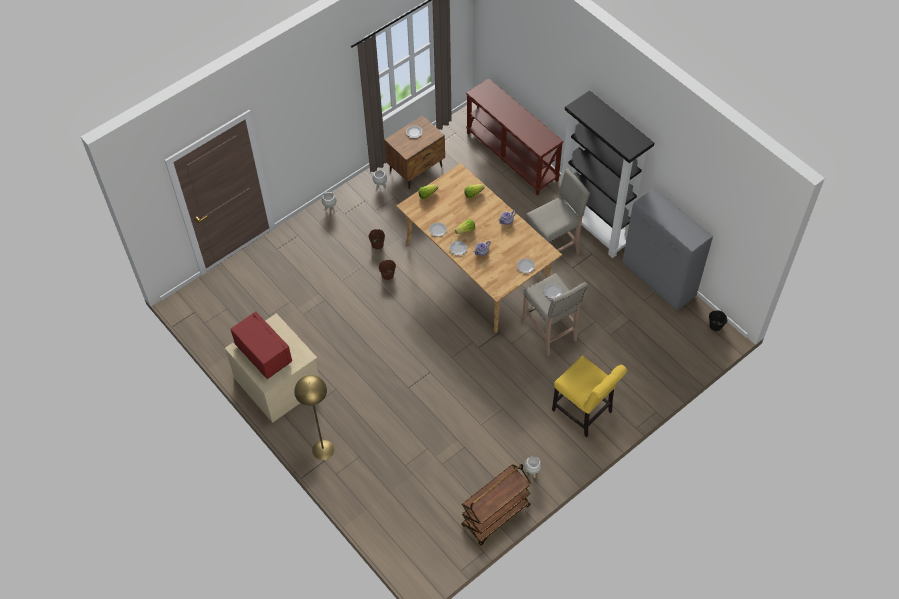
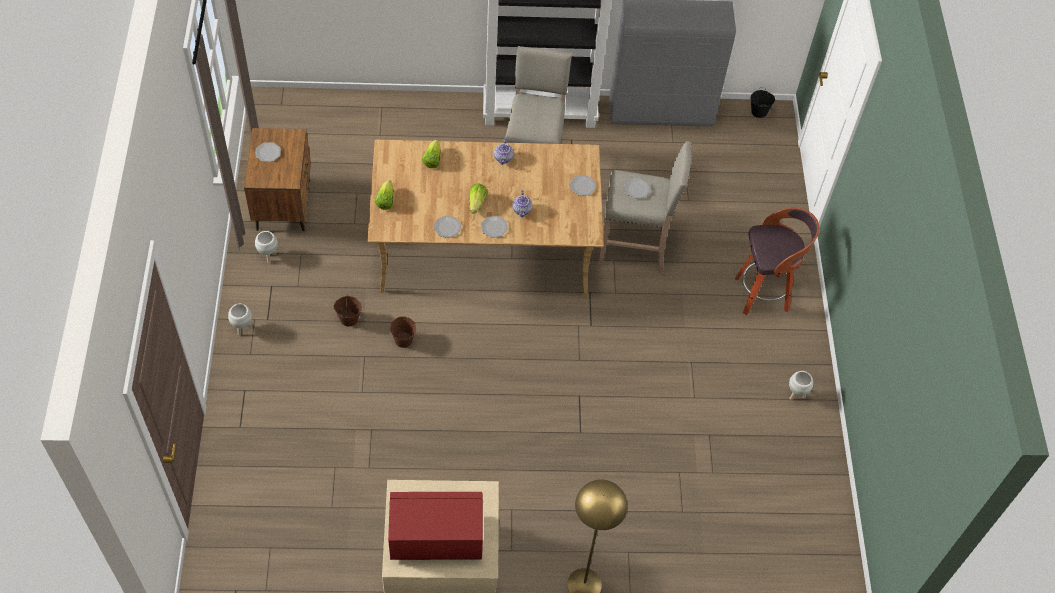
camera: 55 degrees left, 0 degrees up
(496, 516) = (823, 470): brown cart -> none
(512, 156) = (369, 109): brown console table -> none
(584, 413) = (763, 294): yellow chair -> stool

